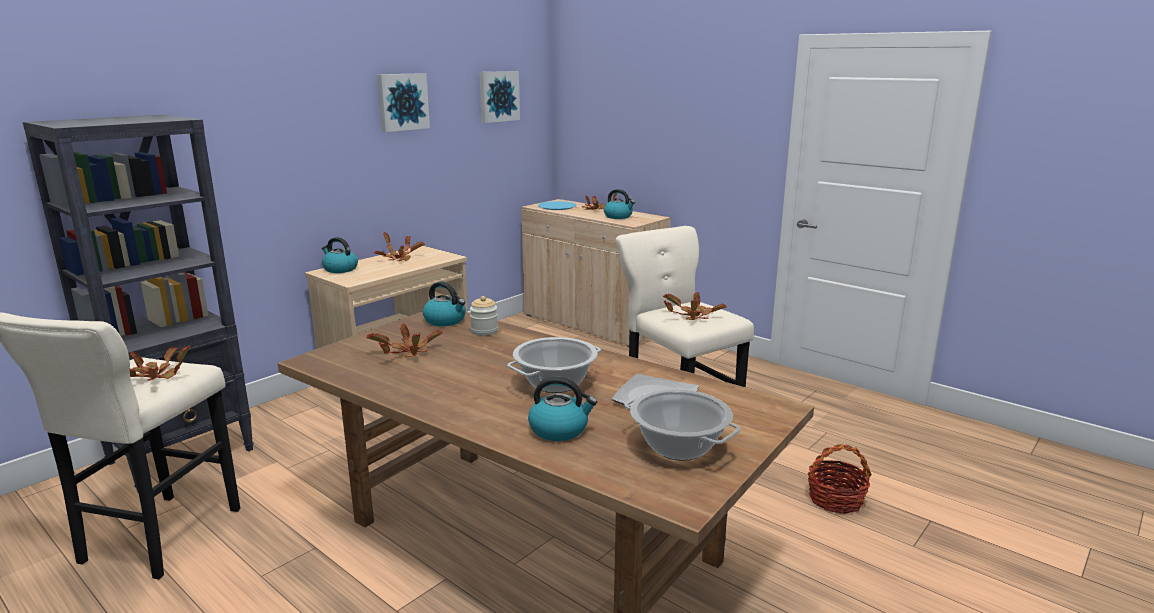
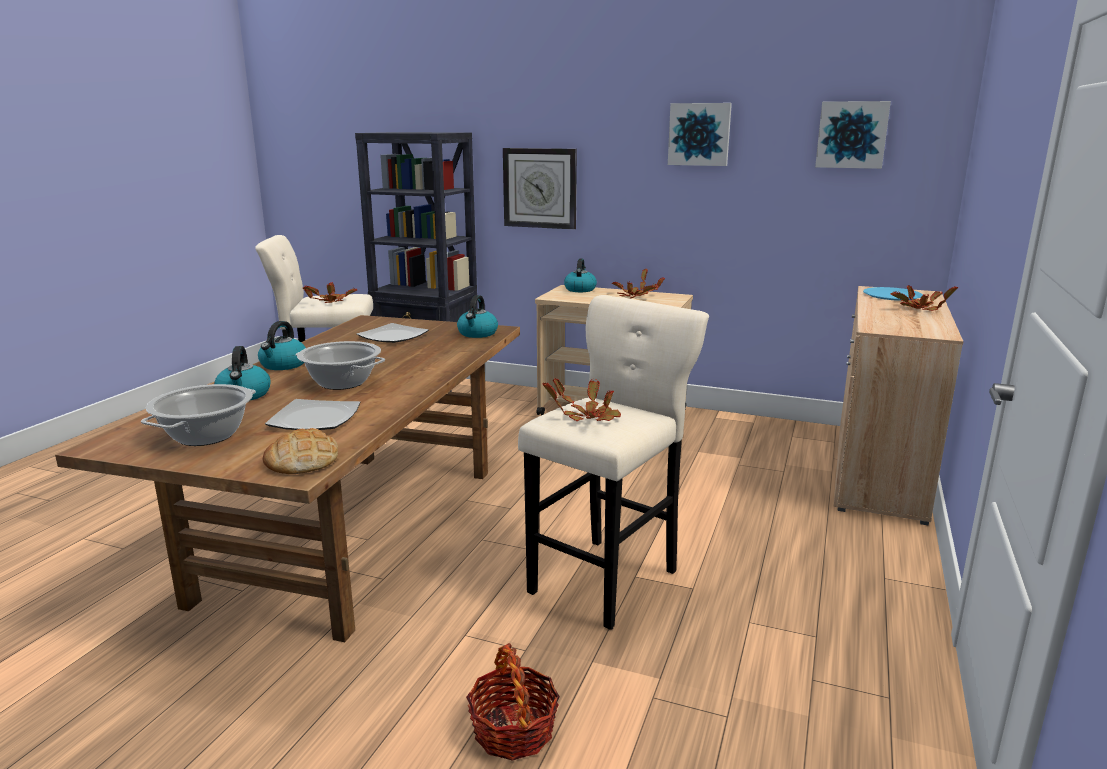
camera: 70 degrees right, 0 degrees up
(257, 172) = (540, 188): none -> wall clock
(407, 352) = (394, 336): potted plant -> plate
(484, 331) = (459, 347): jar -> none
(618, 216) = (899, 320): kettle -> kettle (283, 365)
(755, 406) = (301, 460): none -> bread

